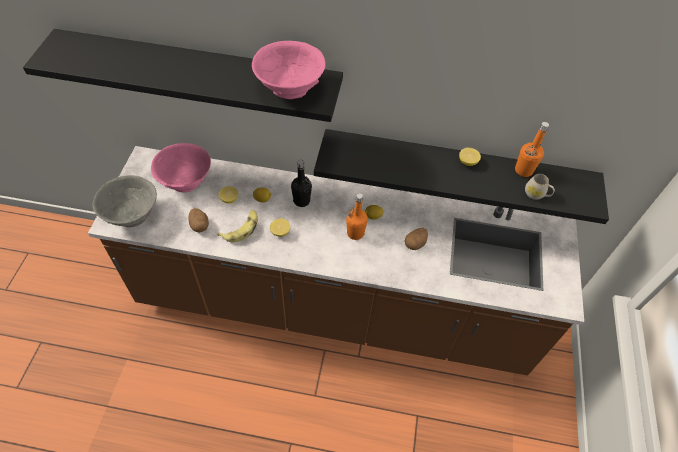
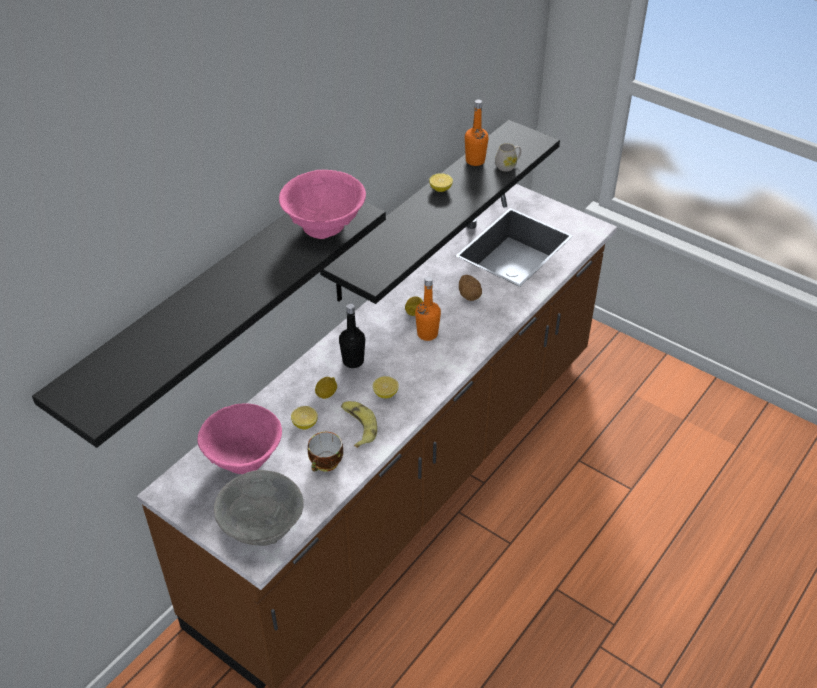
camera: 60 degrees left, 10 degrees down
(199, 225) = (326, 464): potato -> cup

